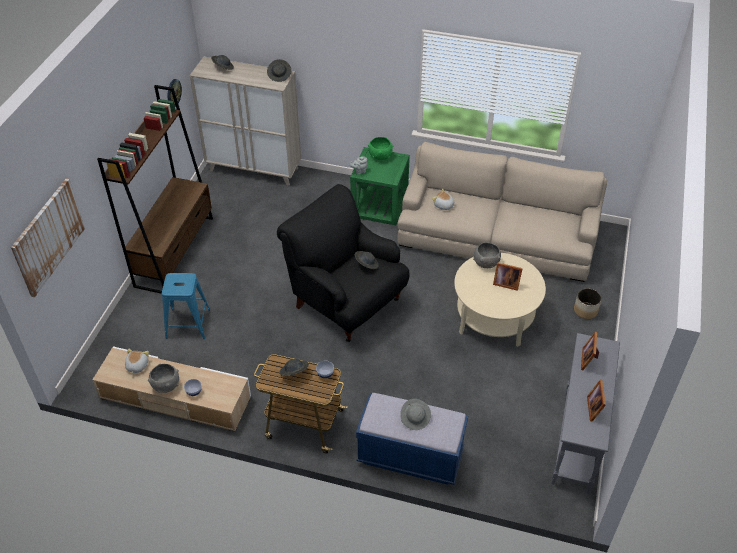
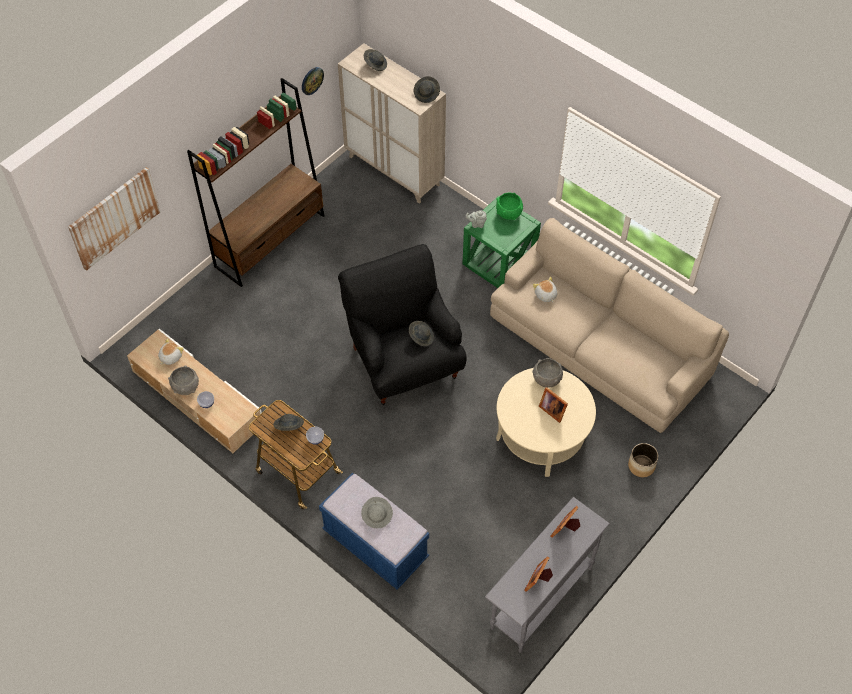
camera: 25 degrees right, 10 degrees up
(188, 323) = (245, 325): blue stool -> none

